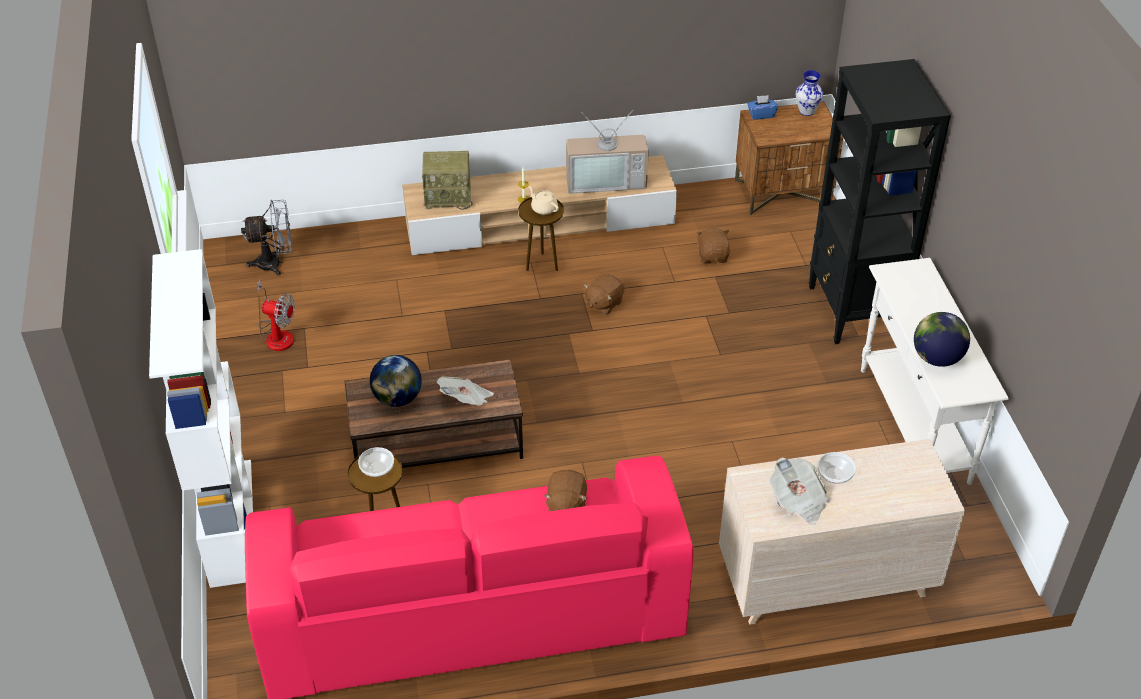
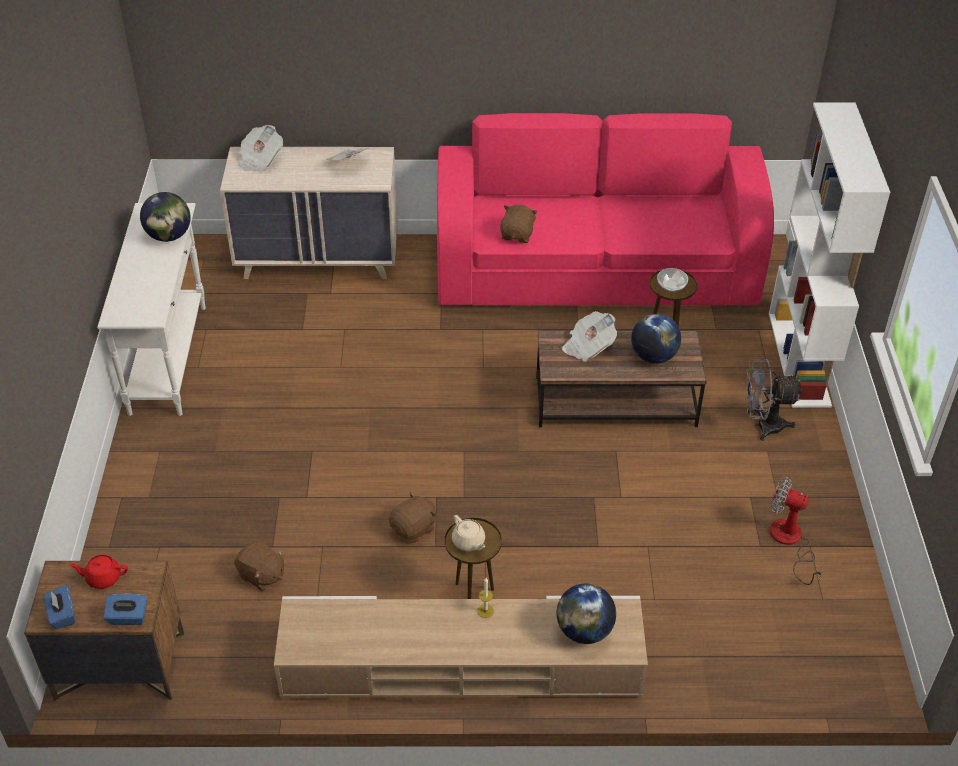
camera: 170 degrees left, 0 degrees up
(275, 263) = (810, 647): grey fan -> grey fan (762, 425)
(449, 196) = (584, 631): radio -> globe
(606, 180) = (367, 629): television -> none
(713, 256) = (261, 575): brown plush toy -> brown plush toy turned 60 degrees counterclockwise
(794, 132) = (103, 578): none -> red teapot
(806, 111) = (62, 615): vase -> blue tissue box
(835, 474) = (310, 176): bowl -> none
(853, 311) = (145, 479): black bookcase -> none
(912, 491) = (260, 160): none -> newspaper

